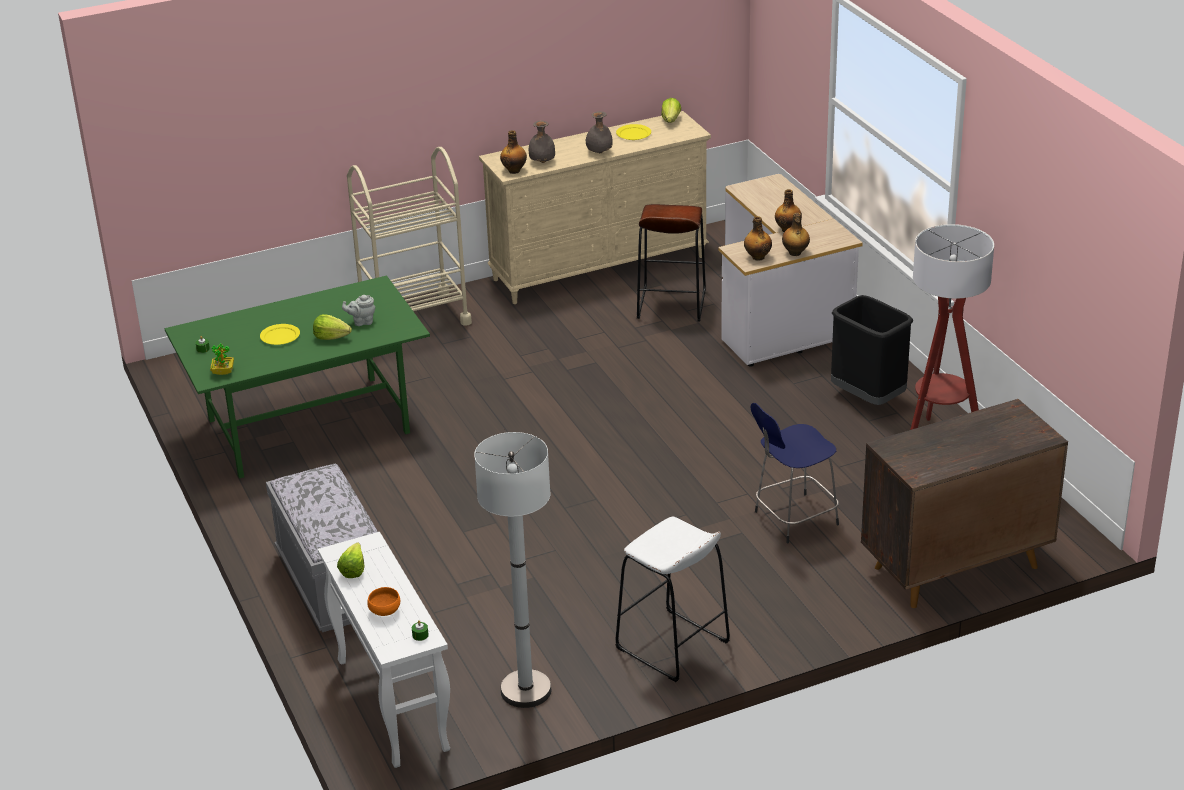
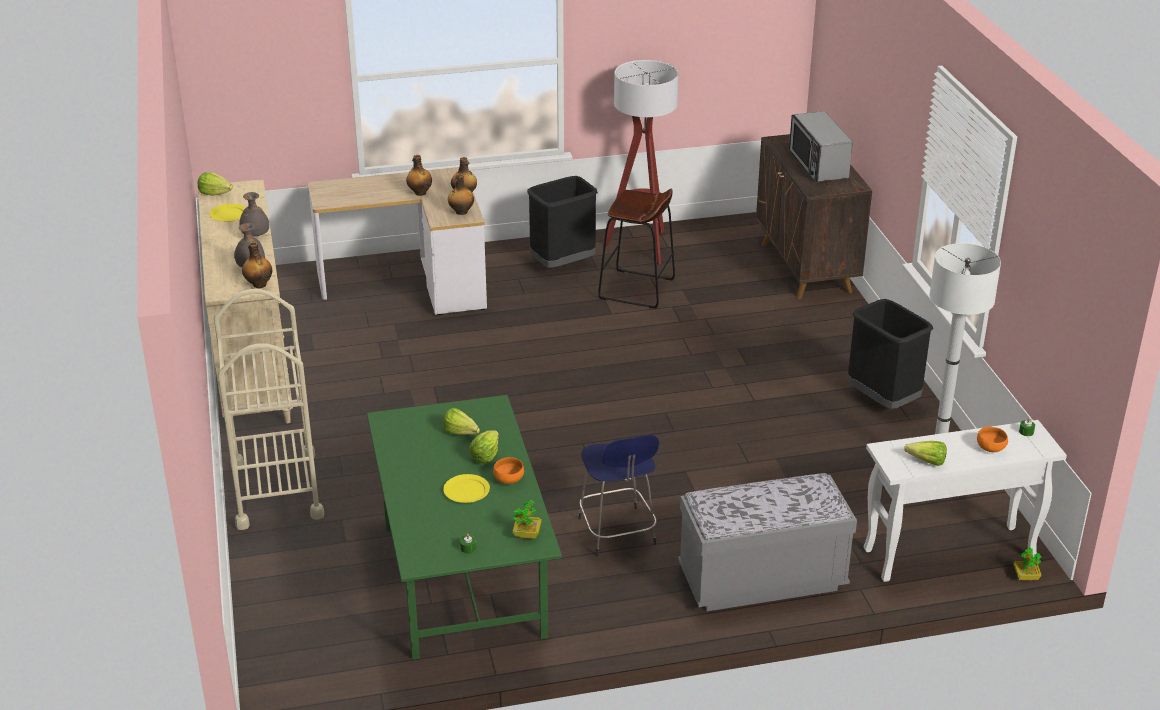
camera: 80 degrees left, 0 degrees up
(298, 353) = (508, 480): none -> orange bowl
(362, 322) = (462, 434): grey teapot -> lettuce
(362, 761) = (1025, 576): none -> potted plant
(671, 304) = (352, 333): brown stool -> brown stool (637, 289)
(672, 645) = (883, 400): white stool -> black trash can
(793, 519) = (725, 323): blue stool -> blue stool (617, 533)
(961, 444) = (818, 165): none -> microwave

